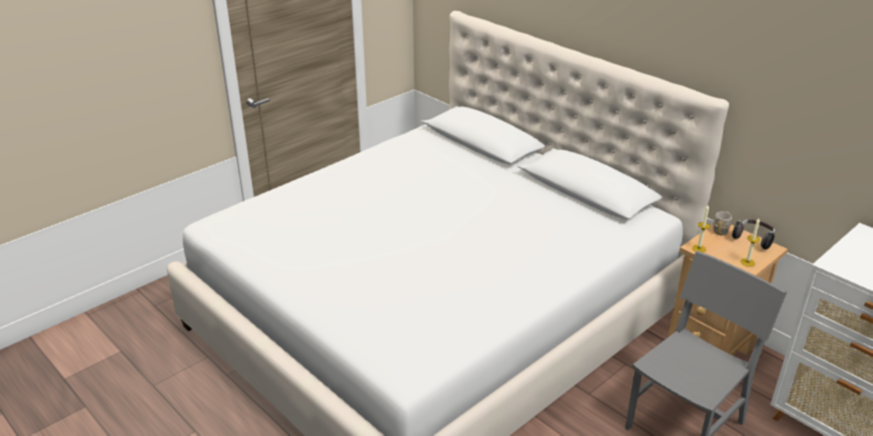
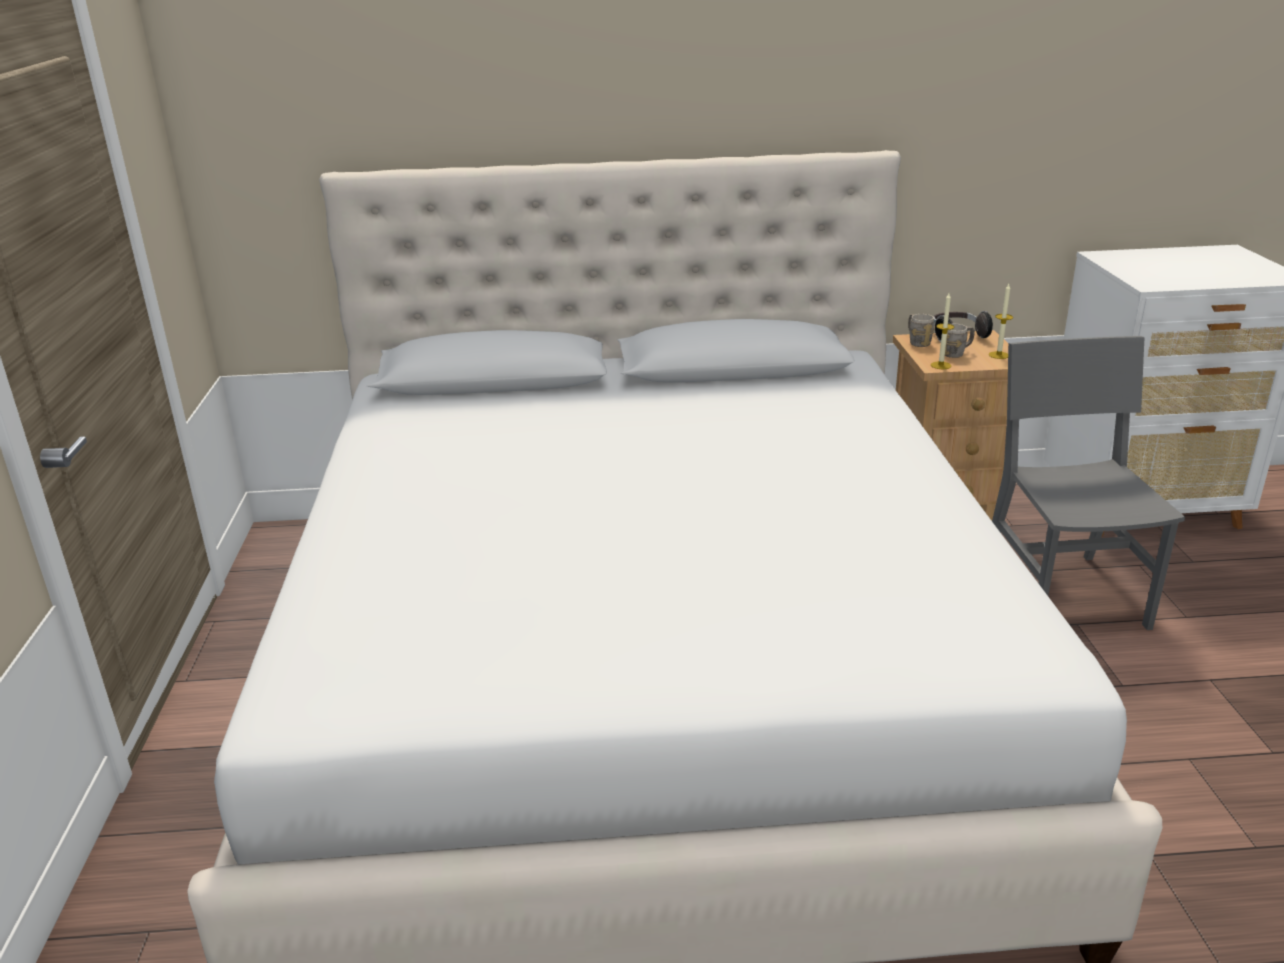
camera: 50 degrees left, 5 degrees down
(726, 248) = (956, 353): none -> grey mug

